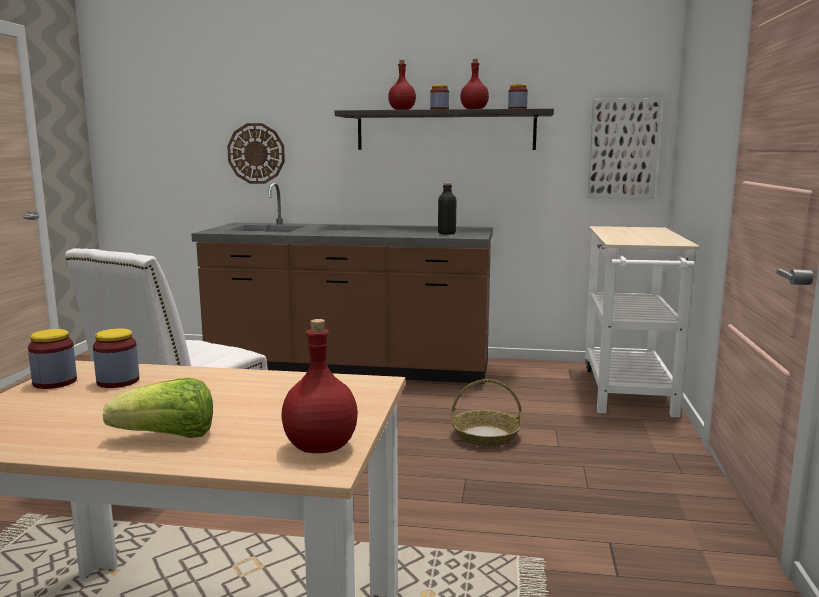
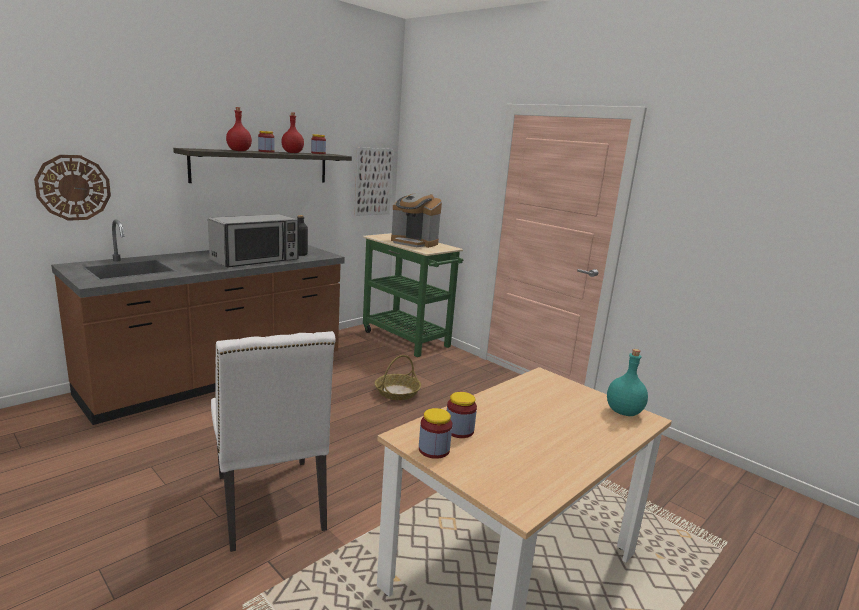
camera: 55 degrees left, 5 degrees up
(168, 437) = (581, 440): lettuce -> none
(322, 447) = (624, 412): red bottle -> turquoise bottle
(382, 233) = (256, 260): none -> microwave
(628, 392) = (407, 339): white cart -> green cart
(638, 235) = (414, 243): none -> coffee machine

